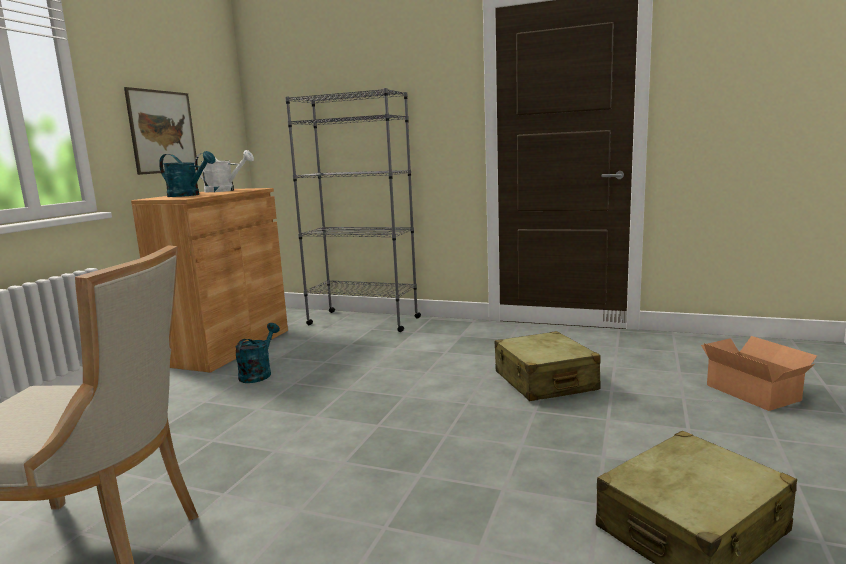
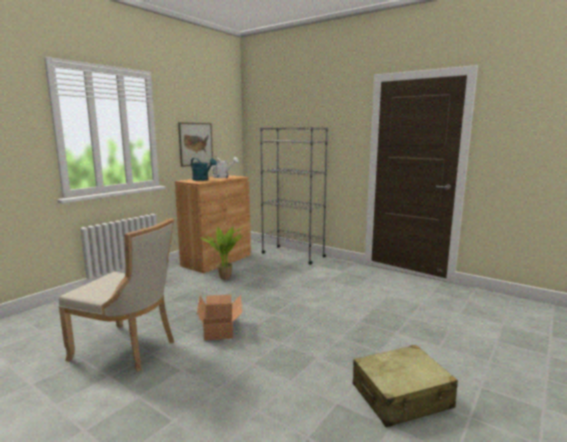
camera: 15 degrees right, 0 degrees up
(258, 373) = (226, 277): turquoise watering can -> potted plant
(544, 381) = (374, 306): beige suitcase -> none
(753, 391) = (498, 332): cardboard box -> cardboard box (221, 328)

